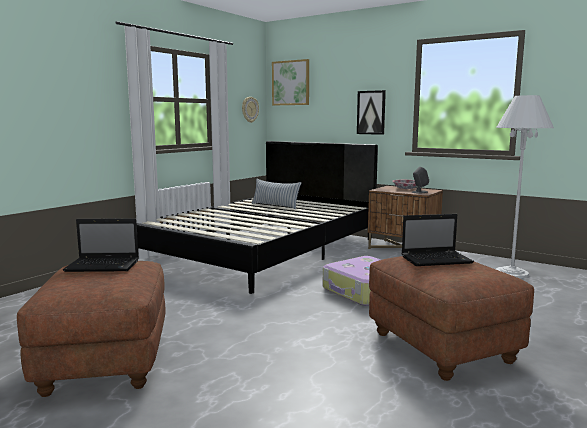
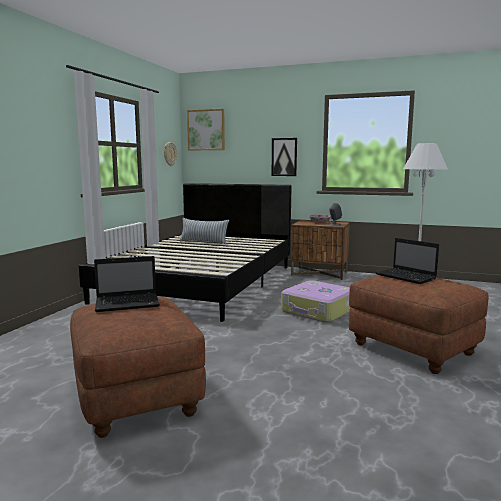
camera: 15 degrees left, 0 degrees up
(437, 259) = (407, 277): laptop -> laptop turned 75 degrees clockwise

